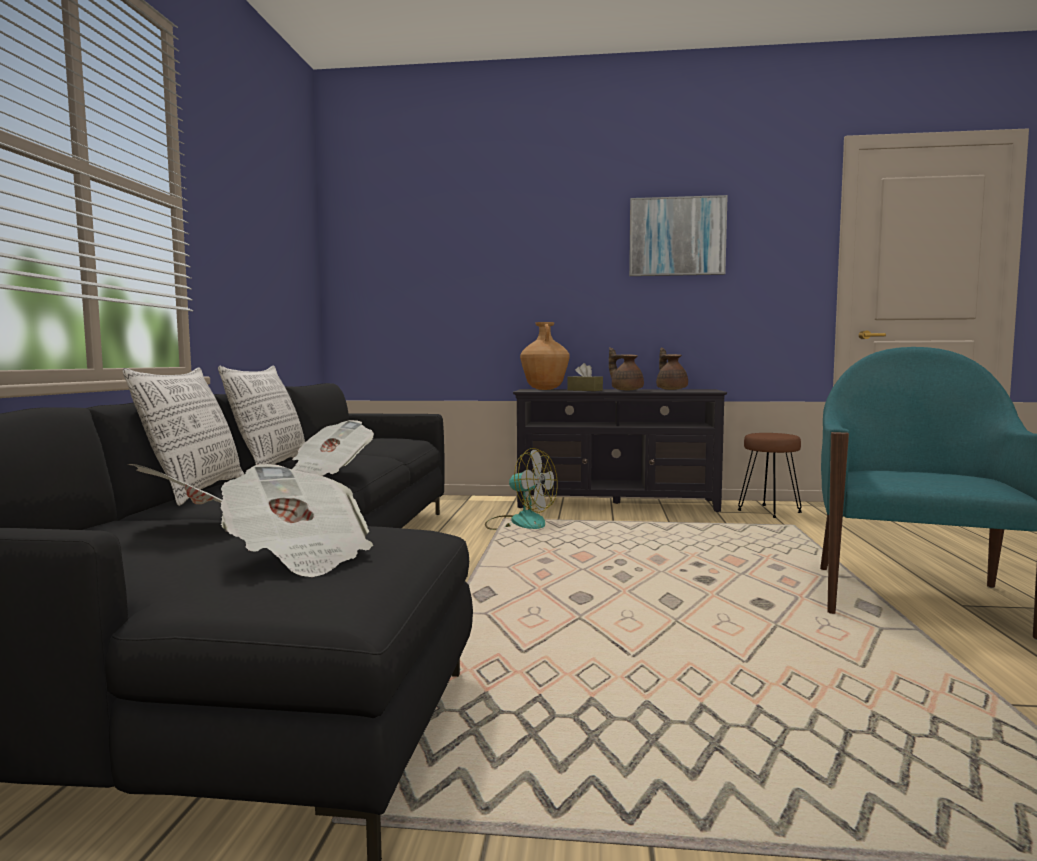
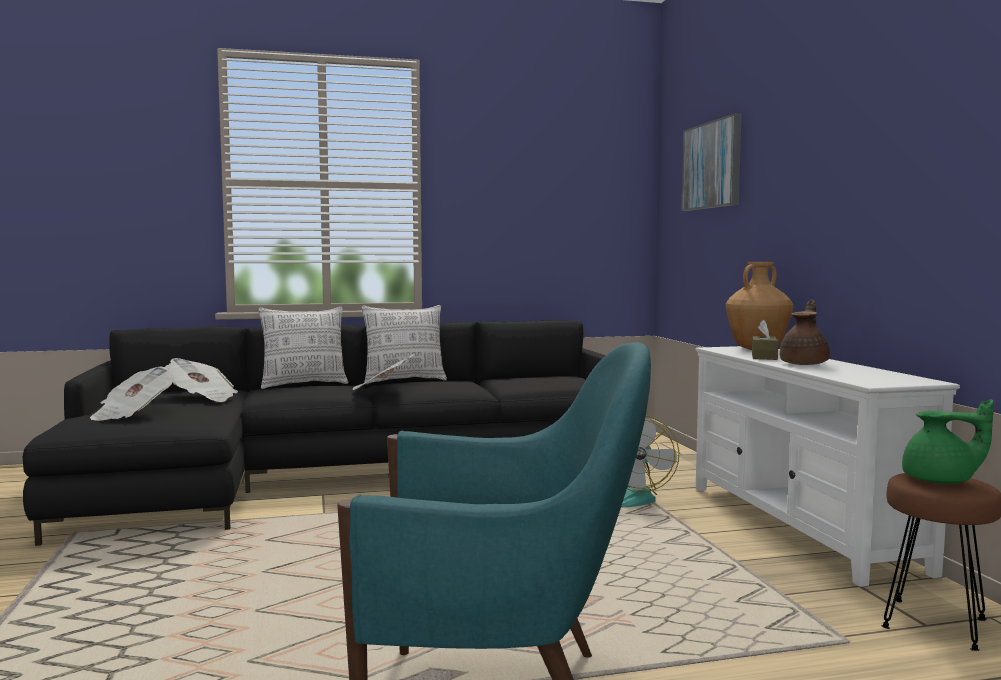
camera: 70 degrees right, 0 degrees up
(616, 504) = (799, 527): black tv stand -> white tv stand
(671, 389) = (873, 372): brown teapot -> none
(677, 237) = (922, 119): picture -> picture (712, 165)
(772, 434) = (941, 481): none -> green teapot

